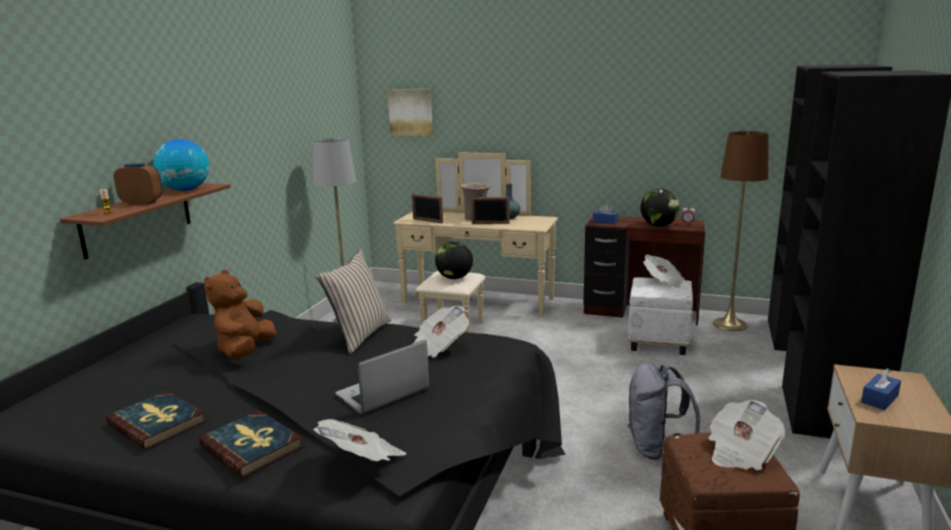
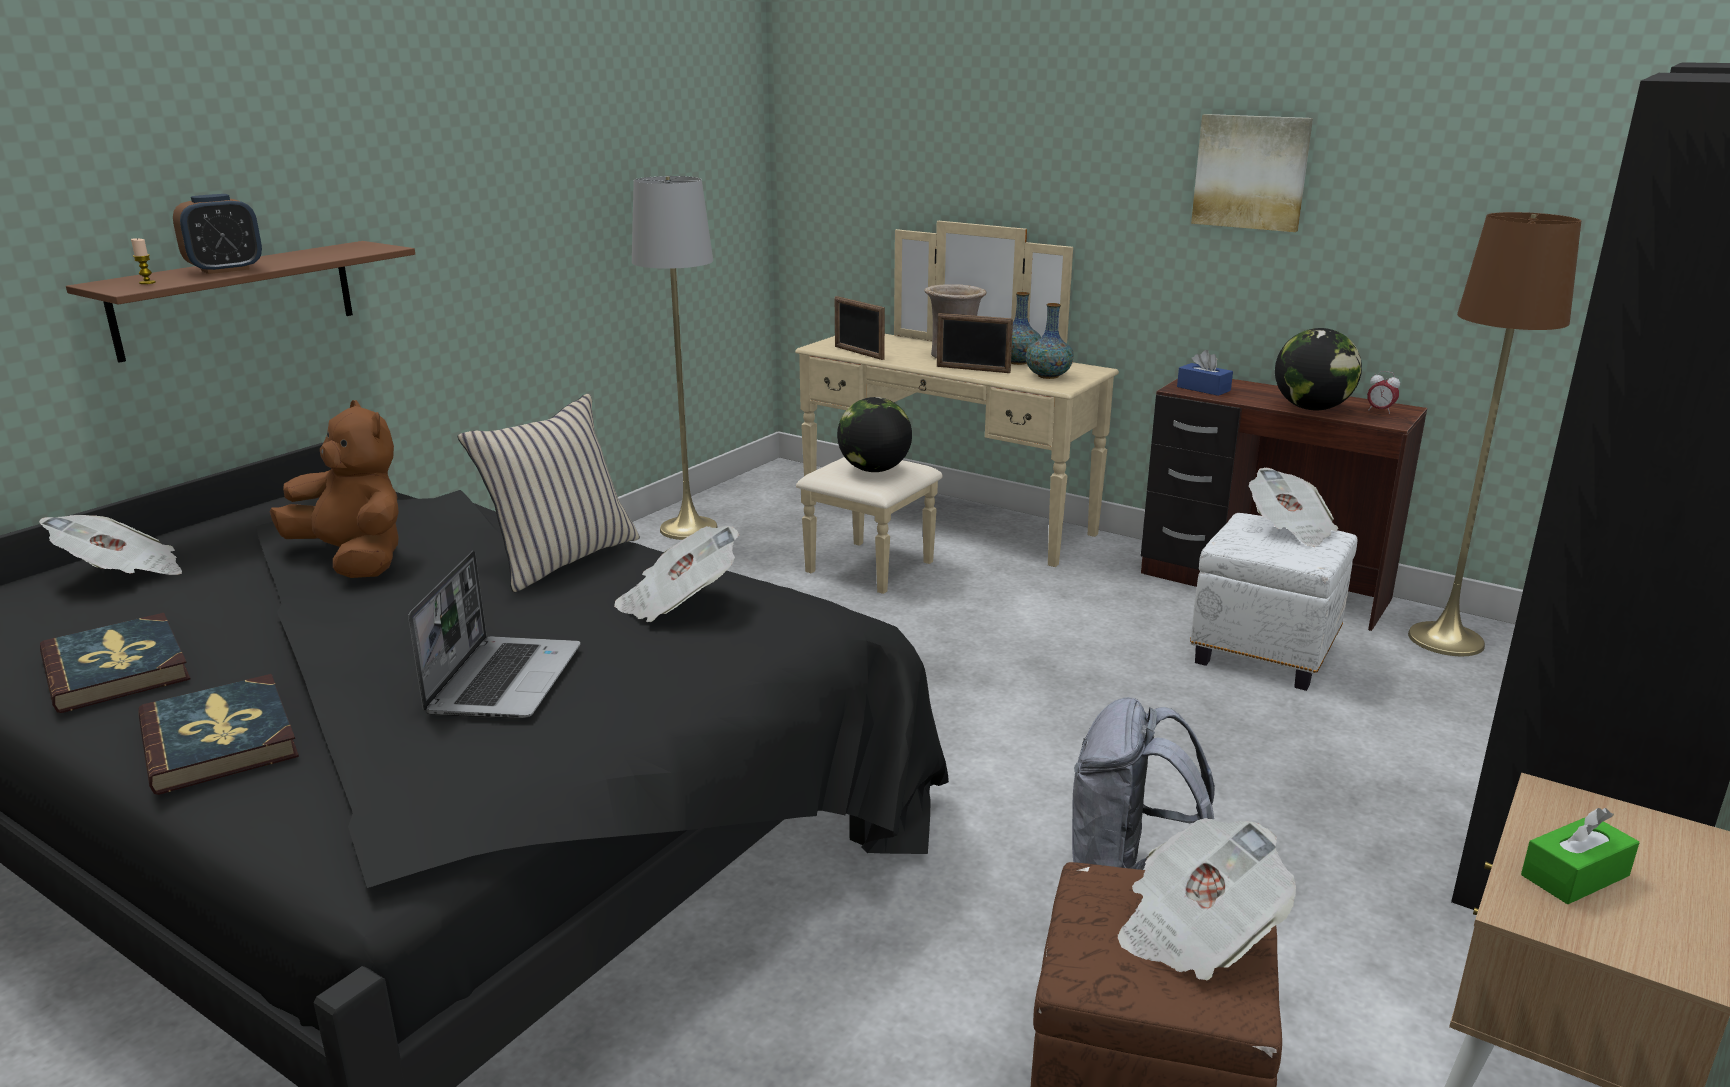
camera: 15 degrees right, 5 degrees up
(142, 203) = (225, 270): alarm clock -> alarm clock turned 120 degrees clockwise
(185, 190) = (327, 253): globe -> none
(245, 351) = (355, 560): brown plush toy -> brown plush toy turned 105 degrees clockwise
(362, 460) = (362, 803): newspaper -> newspaper (123, 574)
(382, 394) = (504, 679): laptop -> laptop turned 120 degrees clockwise
(410, 112) = (858, 133): picture -> picture (1251, 172)
(528, 223) = (1048, 376): none -> vase
(879, 399) = (1575, 875): blue tissue box -> green tissue box

